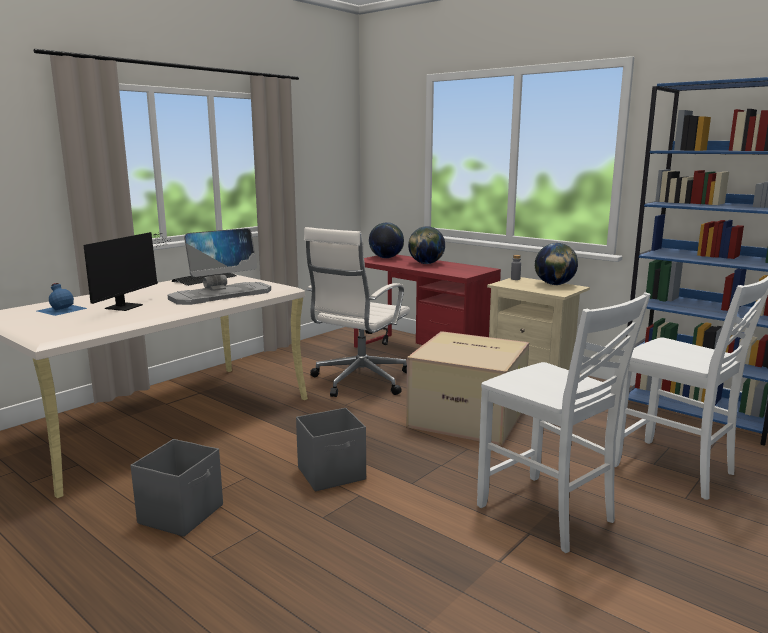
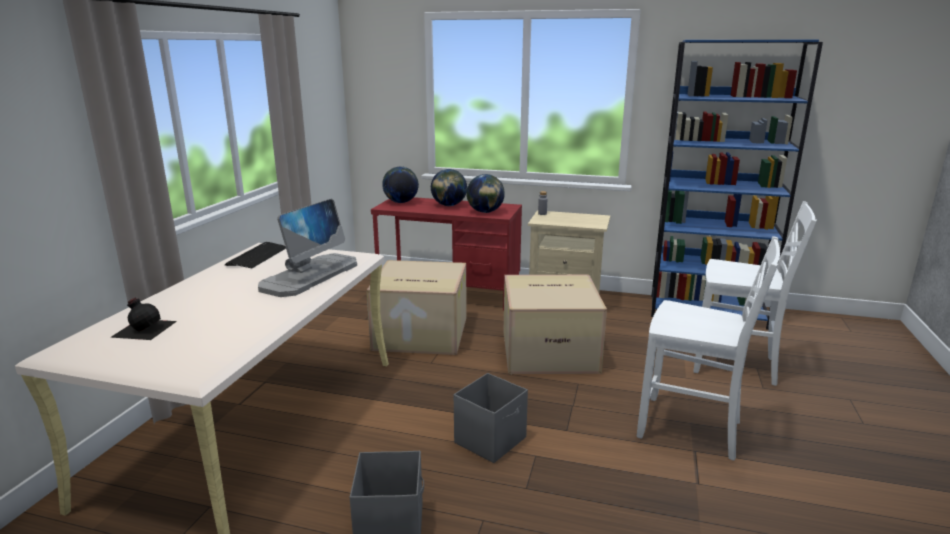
camera: 25 degrees left, 5 degrees up
(62, 309) = (144, 328): blue bottle -> black bottle
(128, 306) = (224, 309): monitor -> none
(359, 381) = (419, 334): white office chair -> cardboard box
(554, 284) = (581, 216): globe -> globe (485, 212)

